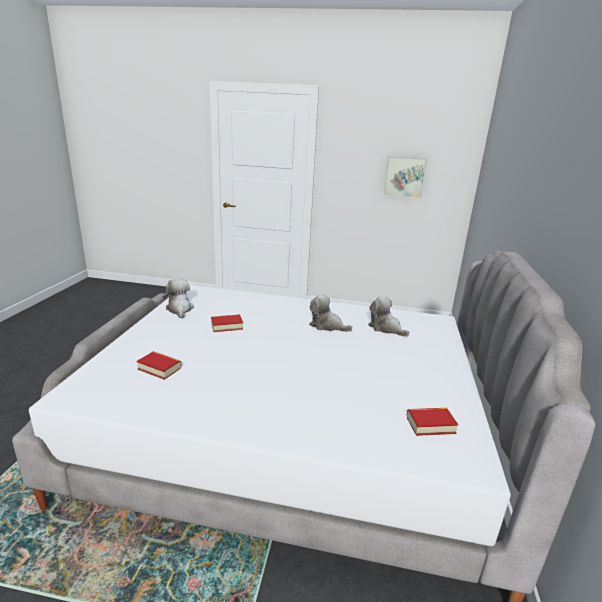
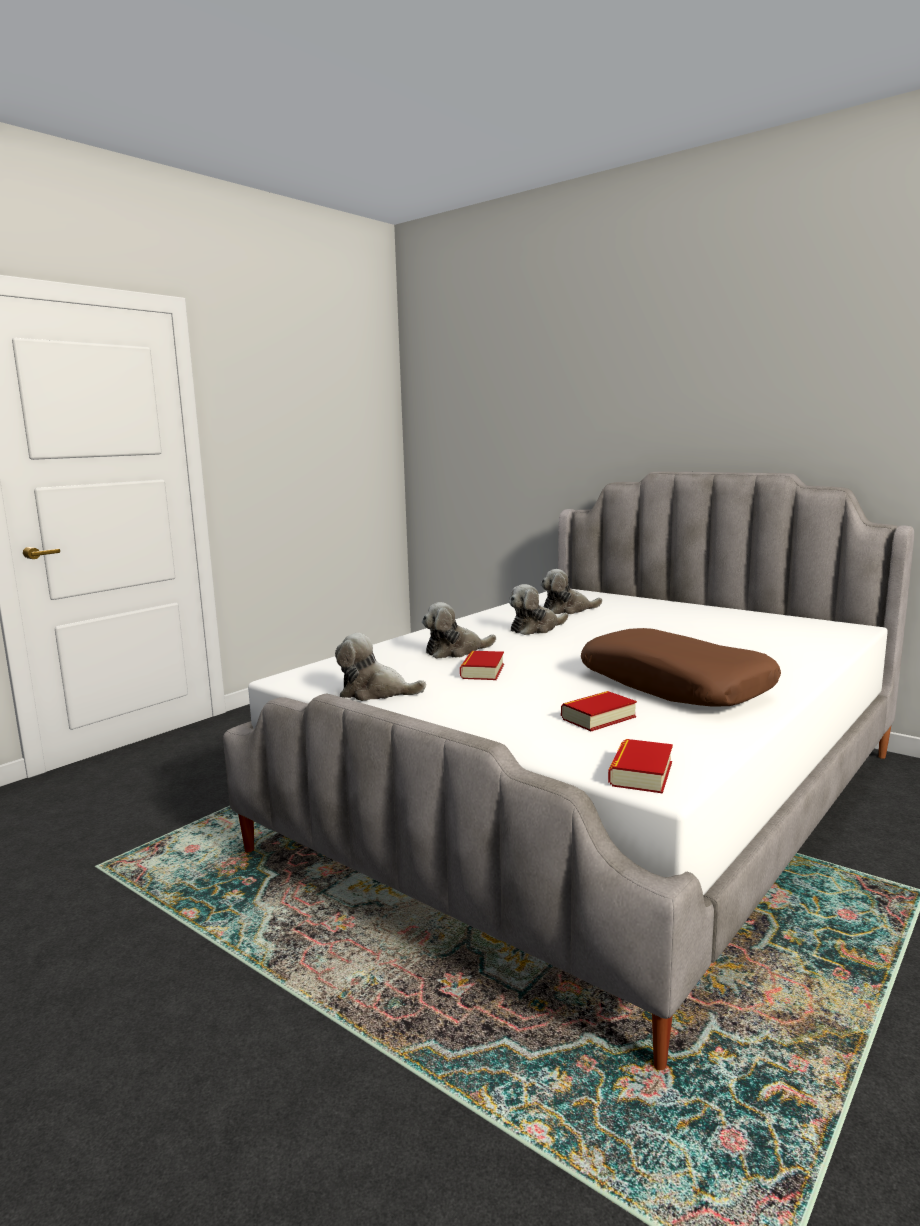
camera: 60 degrees left, 10 degrees down
(230, 386) = (675, 685): none -> brown pillow
(259, 313) = (455, 651): none -> plush toy
(404, 176) = (328, 446): picture -> none
(430, 425) = (786, 628): book -> book (641, 773)

